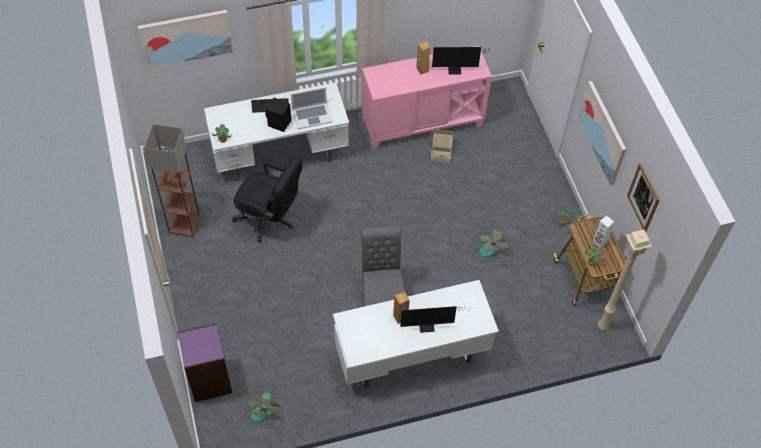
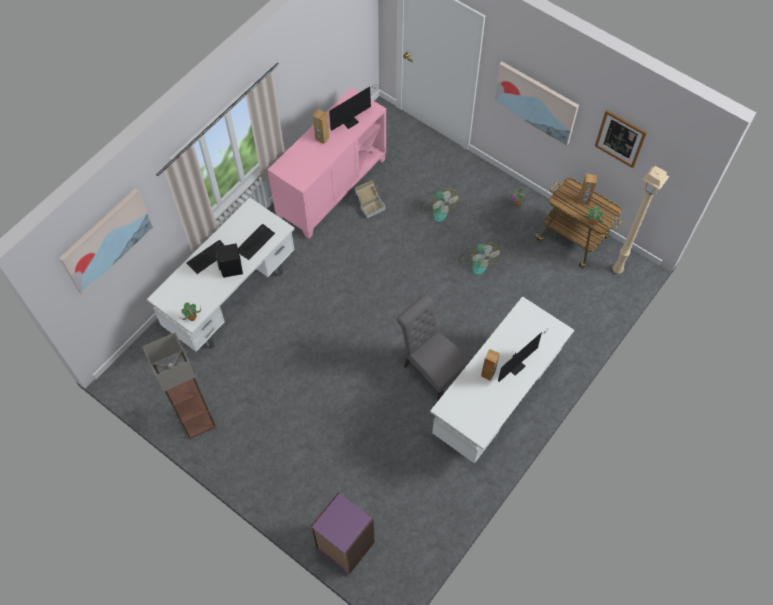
camera: 35 degrees left, 5 degrees up
(264, 407) = (412, 534): fan -> fan (437, 209)
(270, 219) = (273, 363): black office chair -> none
(312, 115) = (255, 242): laptop -> keyboard
(599, 242) = (584, 200): white speaker -> brown speaker

